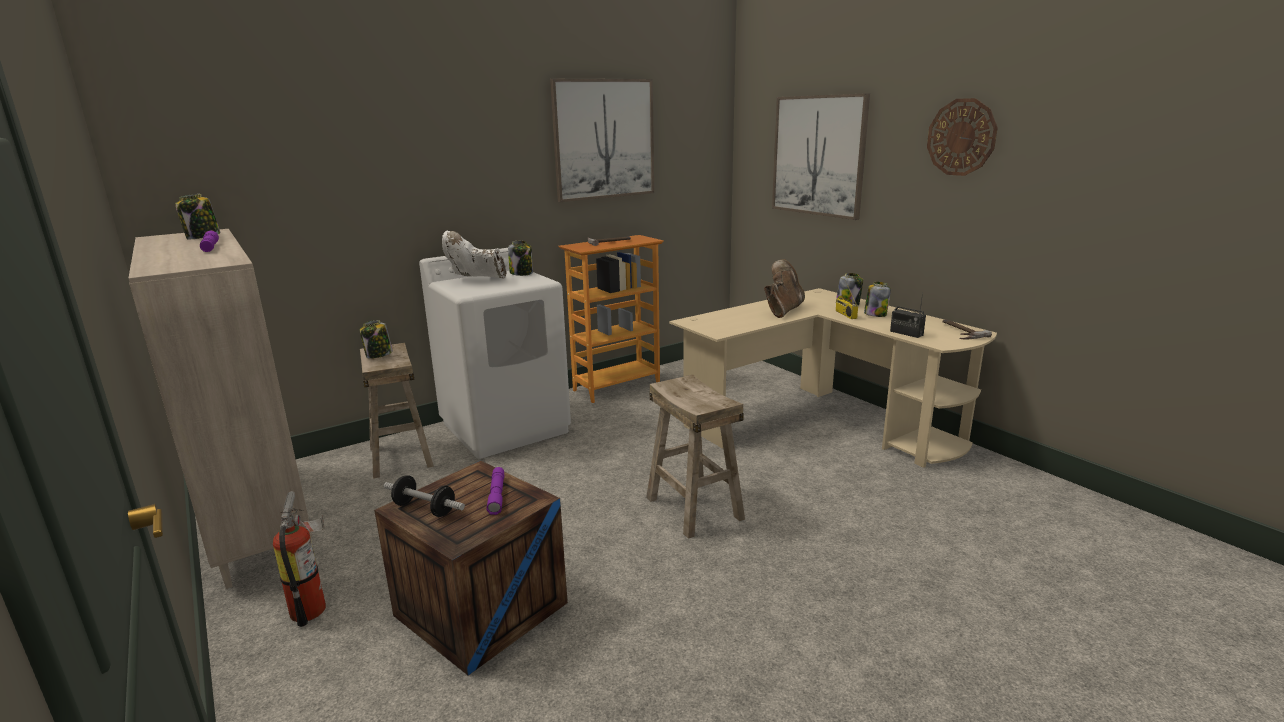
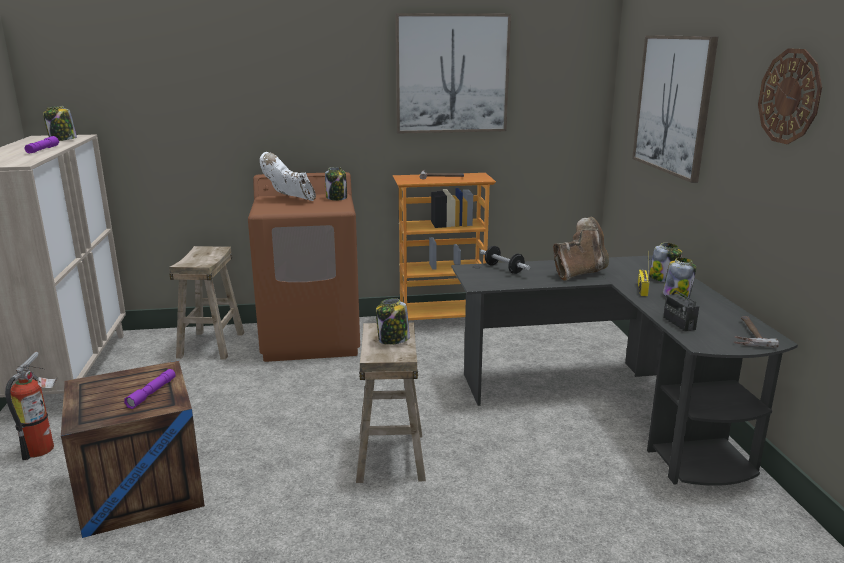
camera: 25 degrees right, 0 degrees up
(378, 355) = (200, 254): jar -> jar (393, 340)
(425, 509) = (94, 389): dumbbell -> dumbbell (504, 269)
(506, 427) = (312, 338): white washing machine -> brown washing machine
(822, 422) = (610, 405): beige desk -> black desk

